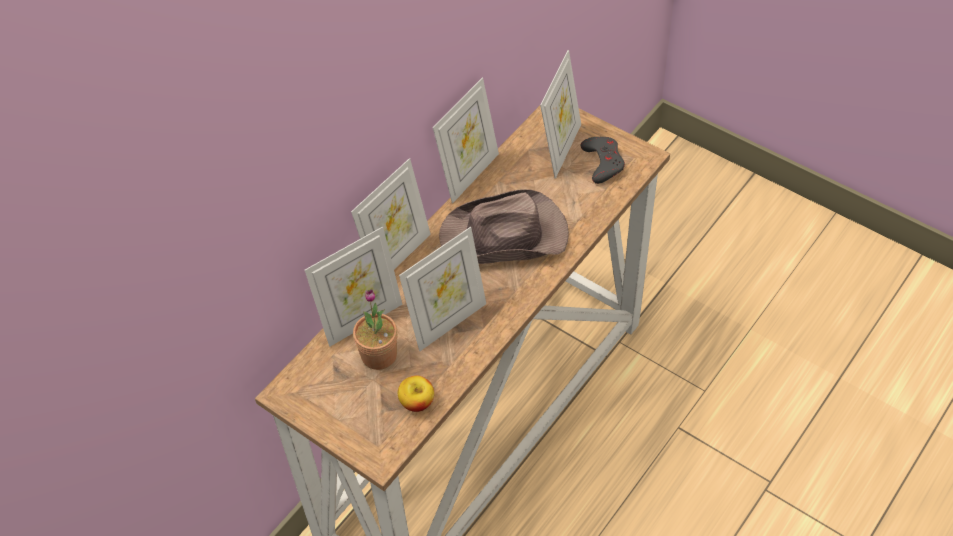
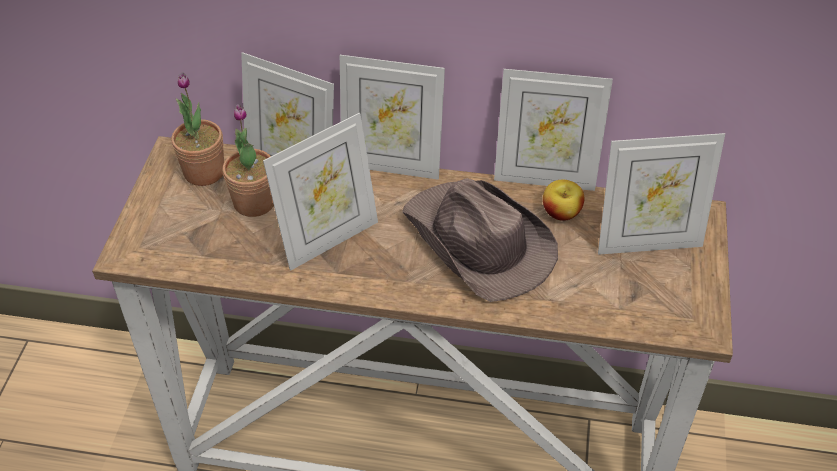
camera: 60 degrees right, 5 degrees down
(322, 378) = (204, 172): none -> potted plant
(417, 402) = (208, 256): apple -> apple (561, 213)
(447, 321) = (328, 239): picture frame -> picture frame turned 60 degrees counterclockwise
(603, 162) = (659, 290): grey game controller -> none

